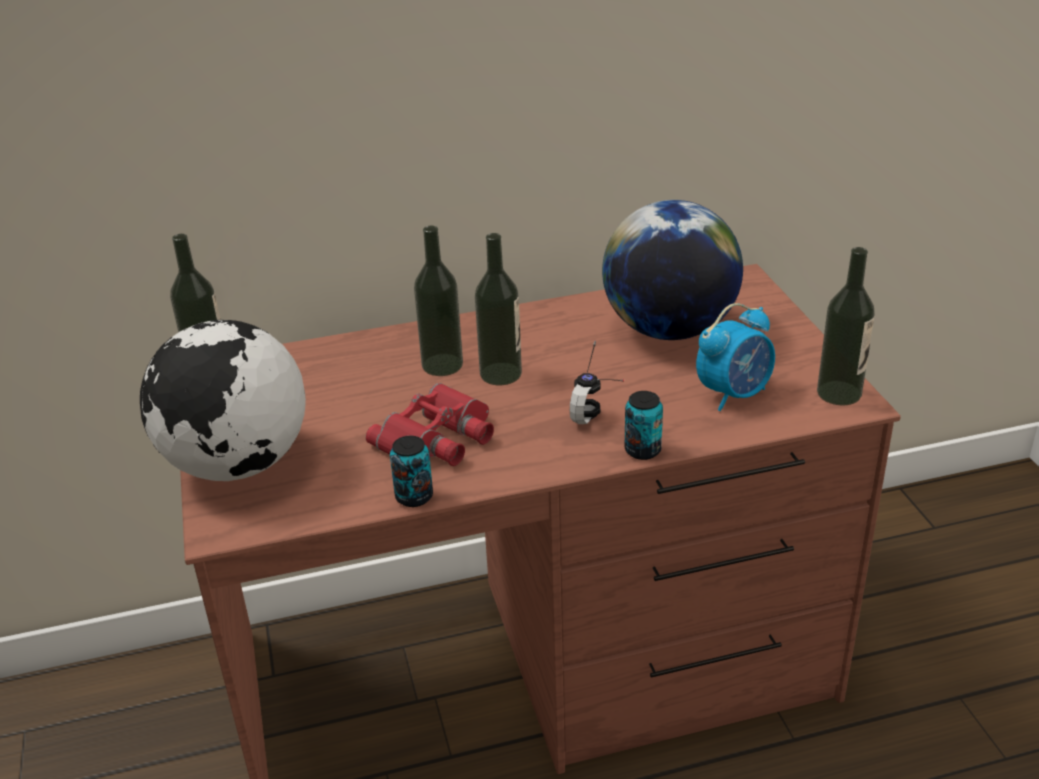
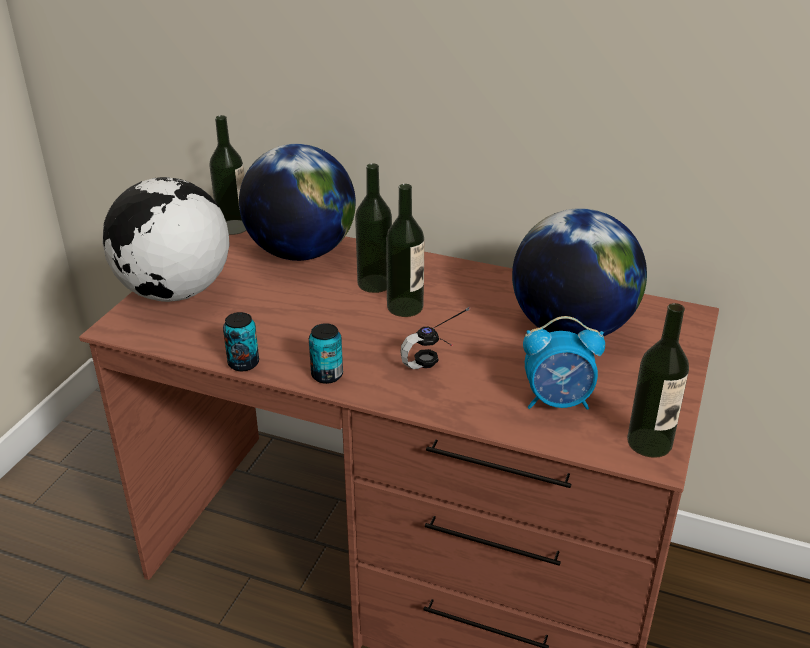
camera: 35 degrees right, 0 degrees up
(324, 367) = (301, 252): none -> globe
(438, 438) = (308, 332): red binoculars -> none
(642, 450) = (431, 408): can -> can (327, 375)

